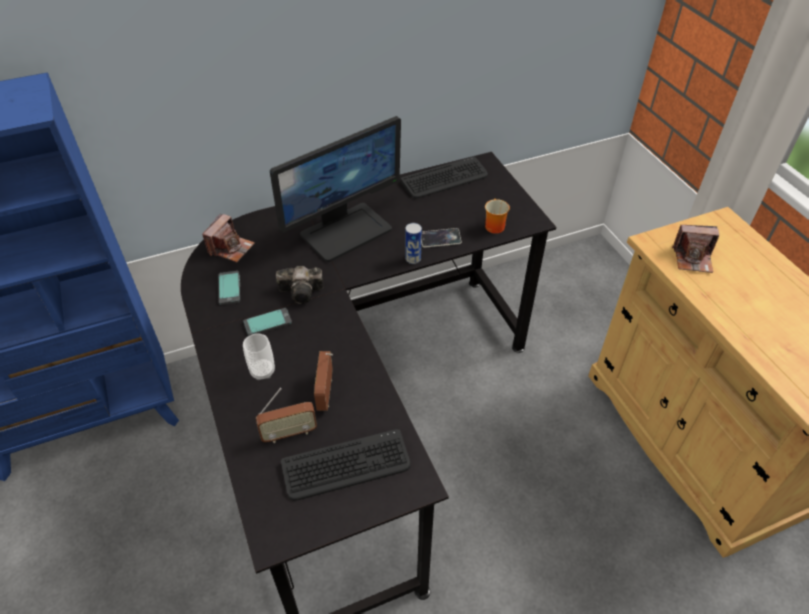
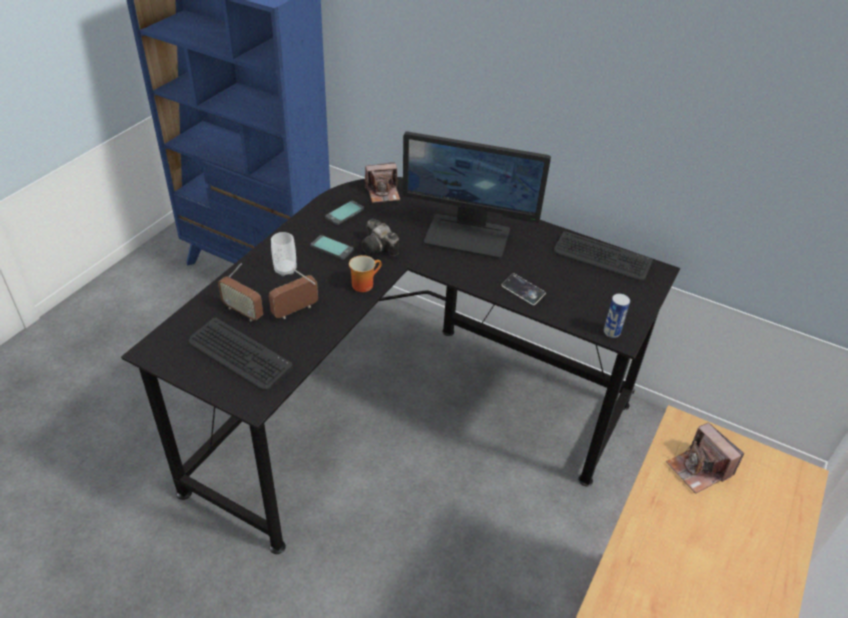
camera: 50 degrees right, 5 degrees down
(413, 259) = (481, 287): can -> can (611, 332)
(493, 225) = (581, 314): mug -> mug (363, 283)

